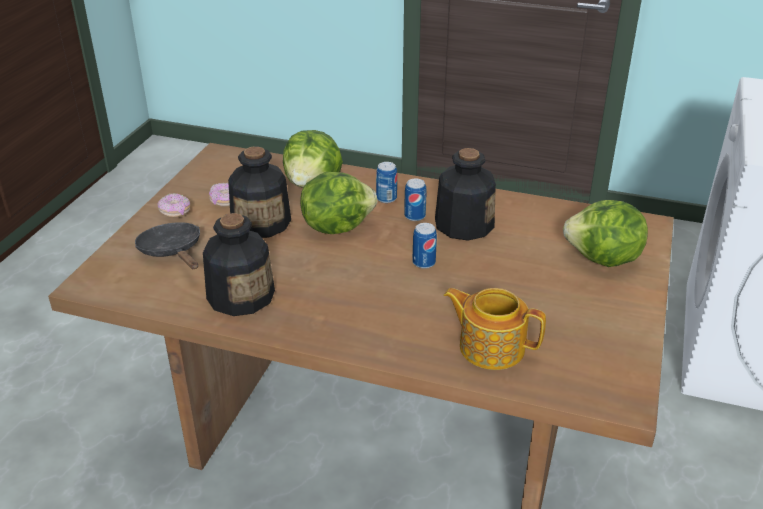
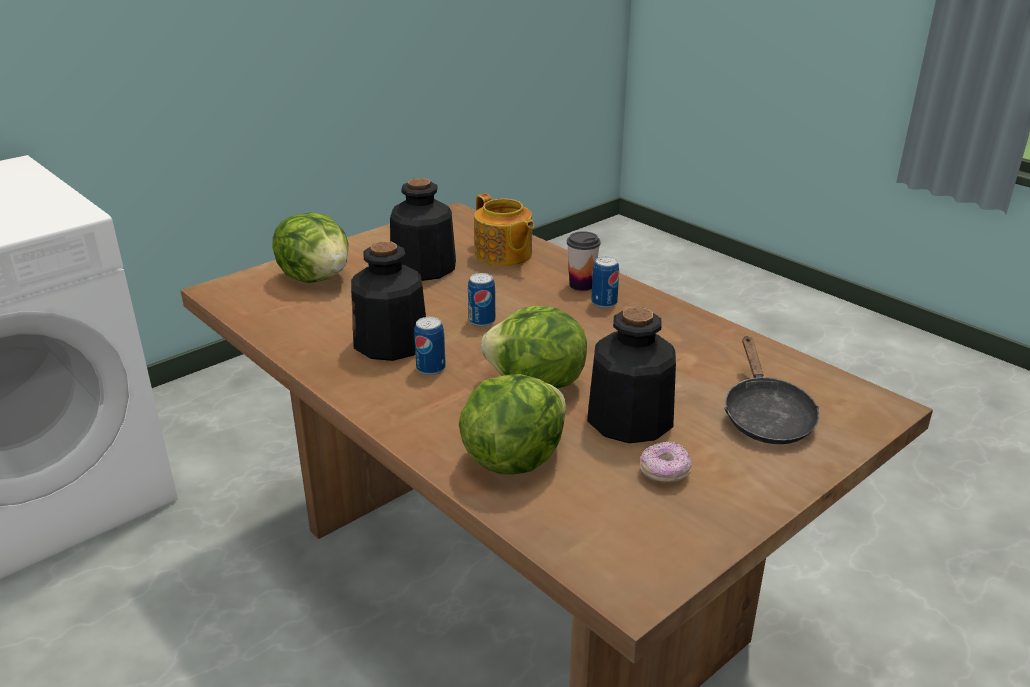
camera: 150 degrees left, 5 degrees down
(175, 212) = (750, 478): donut -> none
(241, 296) = (697, 345): bottle -> bottle (423, 268)
(380, 331) = (581, 285): none -> cup
(386, 198) = (436, 401): can -> can (604, 303)

